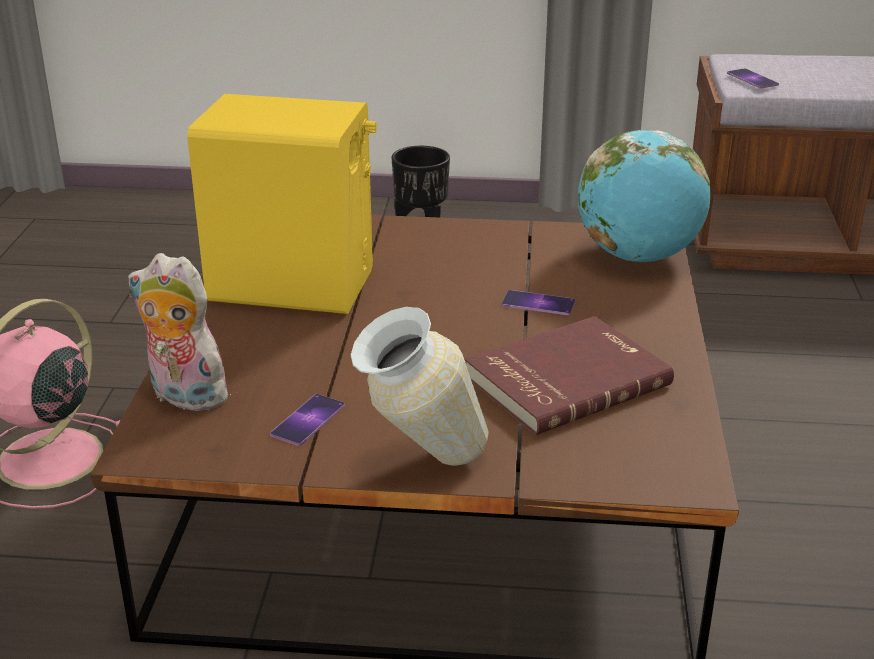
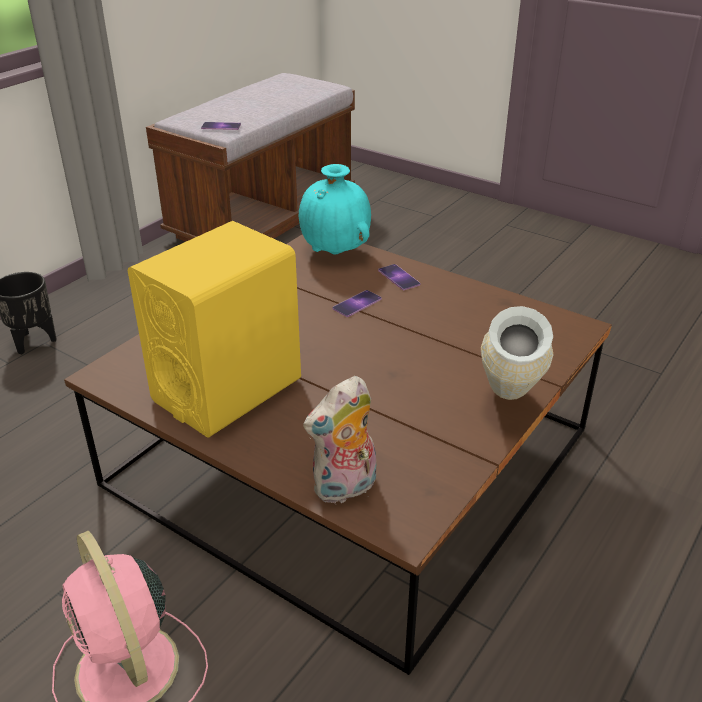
camera: 60 degrees left, 5 degrees up
(308, 420) = (423, 438): phone -> phone (399, 277)
(565, 379) = (452, 327): red book -> none
(638, 256) = (336, 252): globe -> turquoise vase

